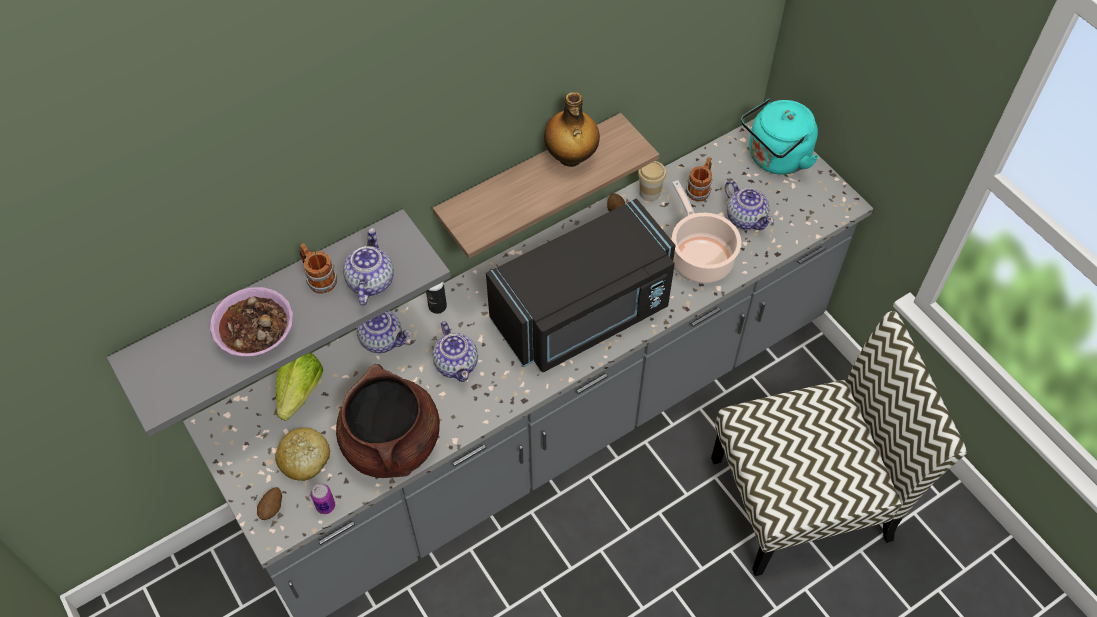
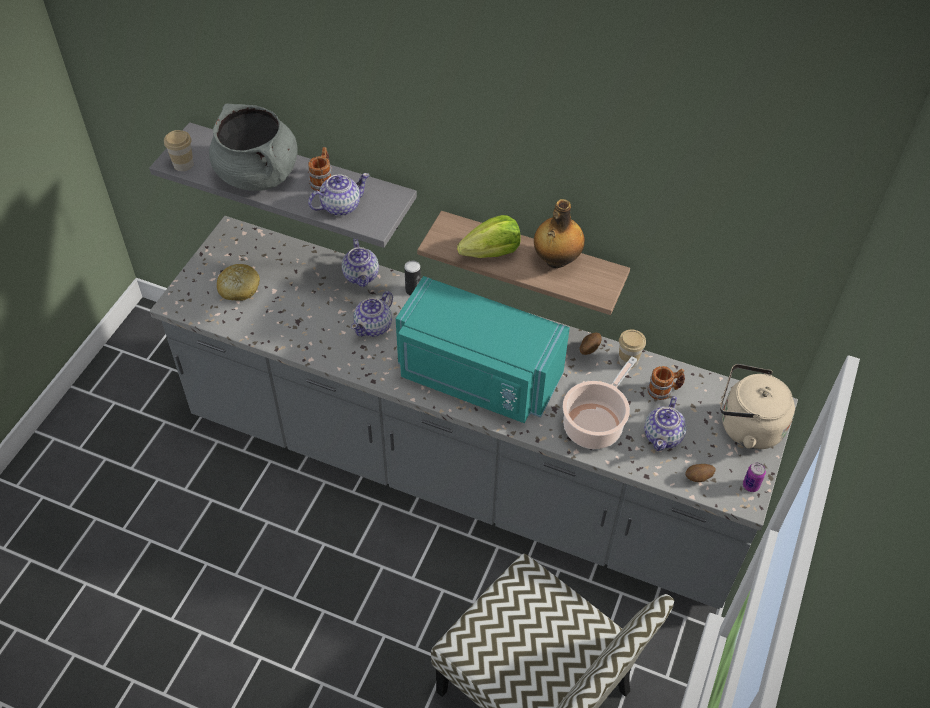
camera: 55 degrees right, 5 degrees down
(173, 394) = (183, 164): none -> cup
(256, 331) = (258, 174): bowl -> grey cooking pot
(272, 508) = (191, 293): potato -> potato (698, 478)
(300, 392) = (287, 258): lettuce -> lettuce (492, 253)
(325, 506) = (212, 319): can -> can (750, 485)
(392, 443) = (283, 327): brown cooking pot -> none
(584, 314) = (477, 377): black microwave -> turquoise microwave
(775, 158) = (746, 427): turquoise kettle -> beige kettle

